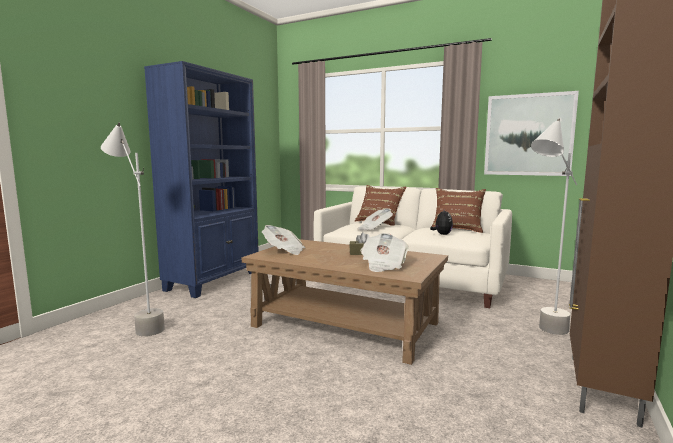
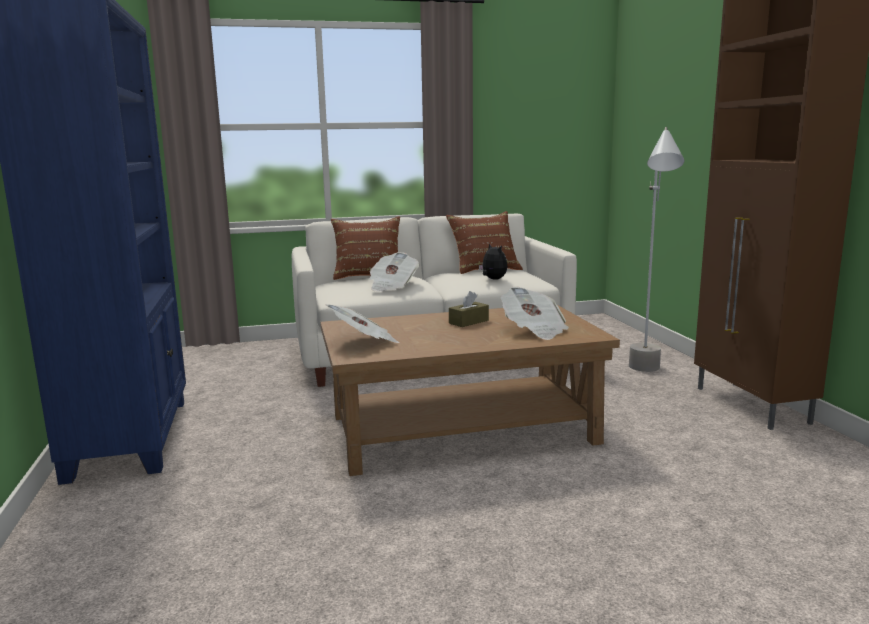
camera: 40 degrees left, 5 degrees up
(140, 324) = (152, 545): grey floor lamp -> none
(528, 135) = (528, 136): picture -> none

